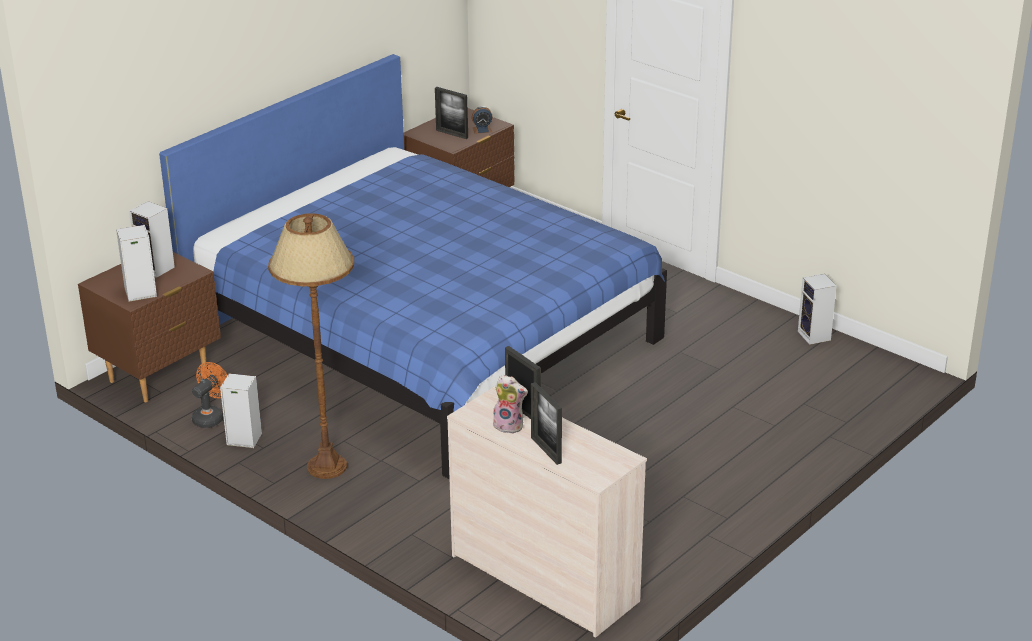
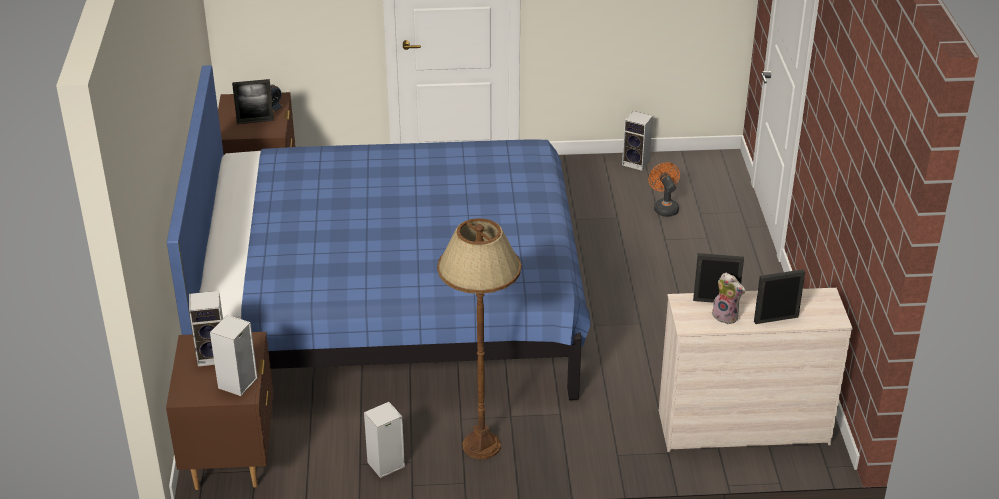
camera: 45 degrees left, 5 degrees up
(211, 417) = (330, 464): orange fan -> orange fan (664, 207)
(510, 425) = (726, 316): plush toy -> plush toy turned 60 degrees clockwise
(546, 450) = (776, 319): picture frame -> picture frame turned 150 degrees clockwise

